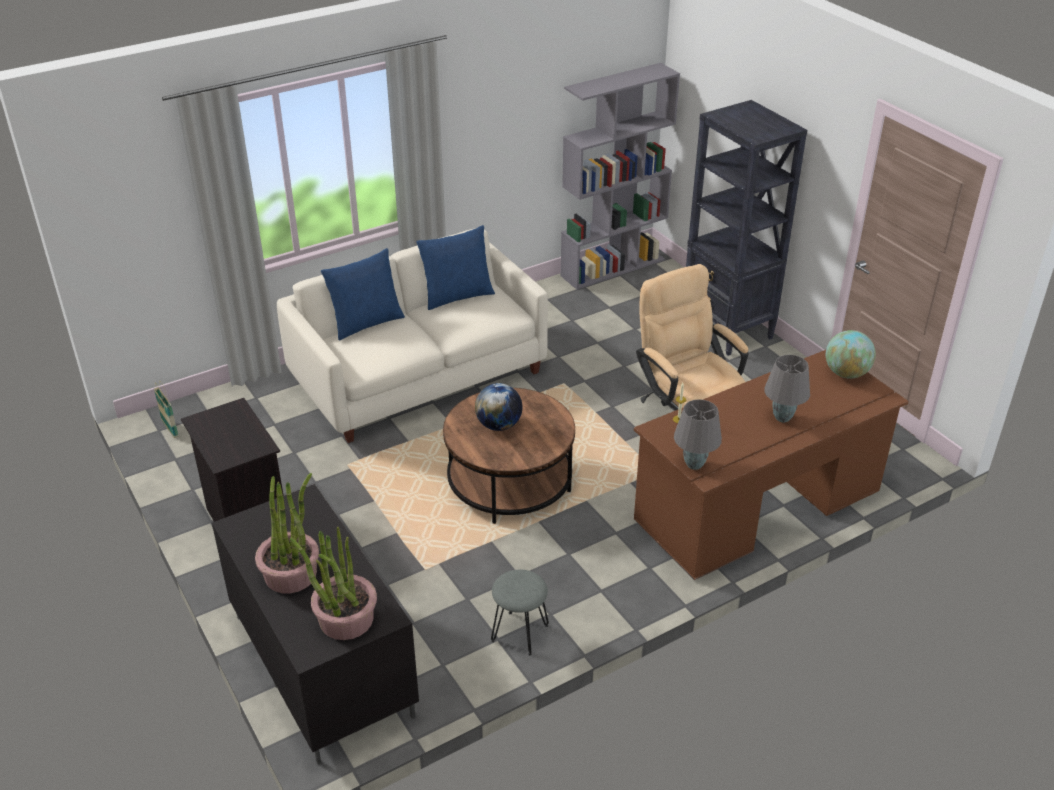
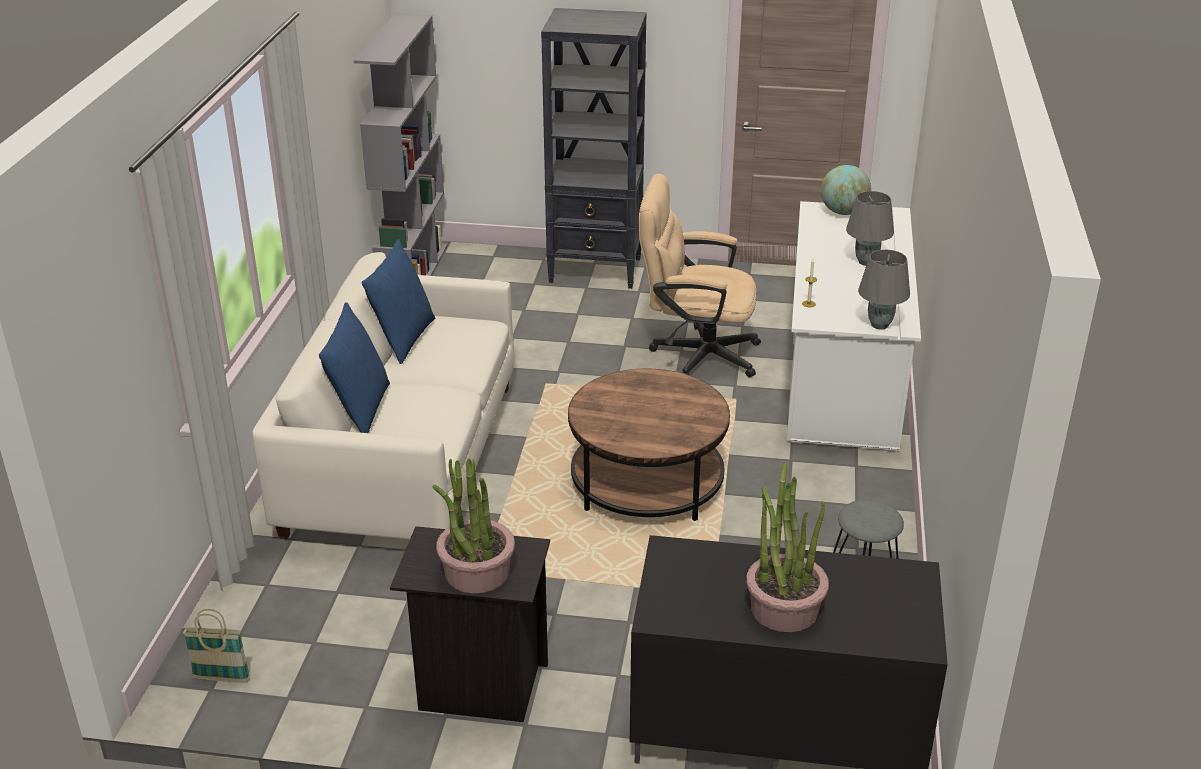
camera: 50 degrees left, 5 degrees down
(345, 619) = (893, 600): potted plant -> potted plant (476, 572)
(499, 425) = (638, 415): globe -> none
(758, 507) = (843, 376): brown desk -> white desk

